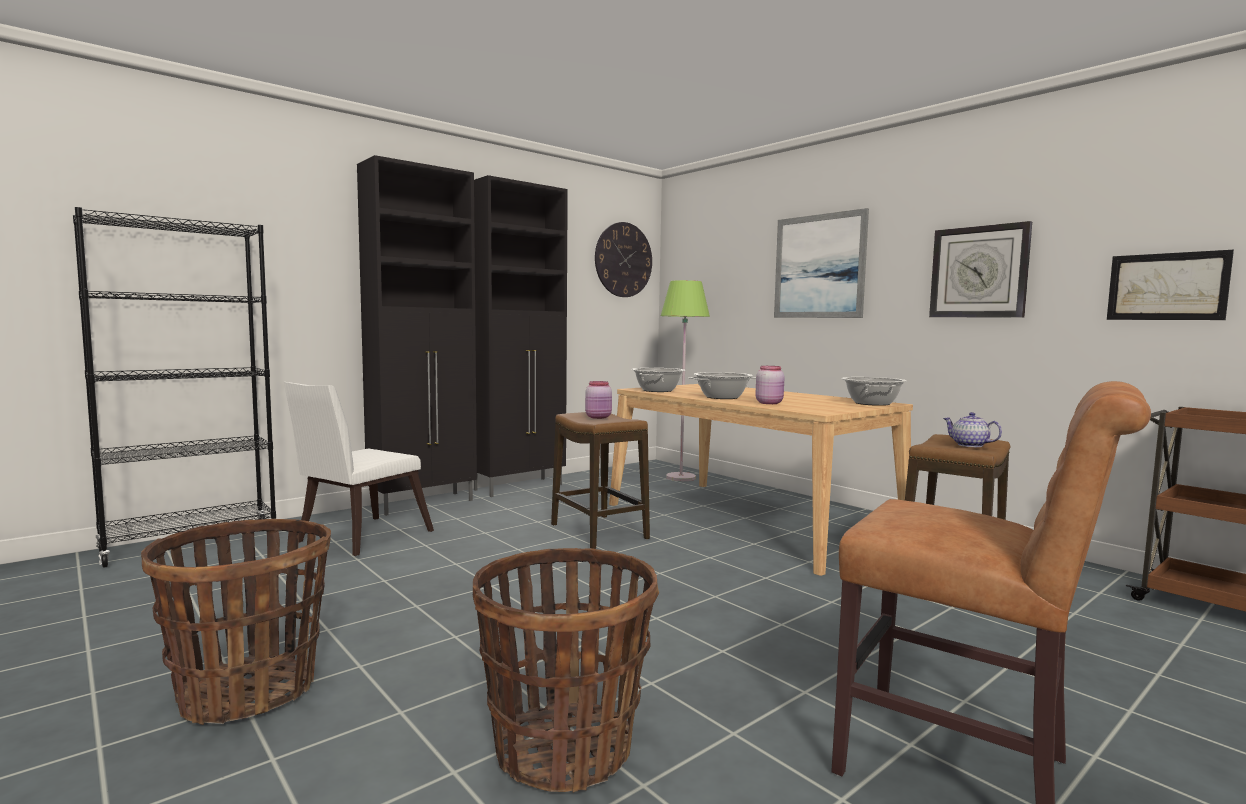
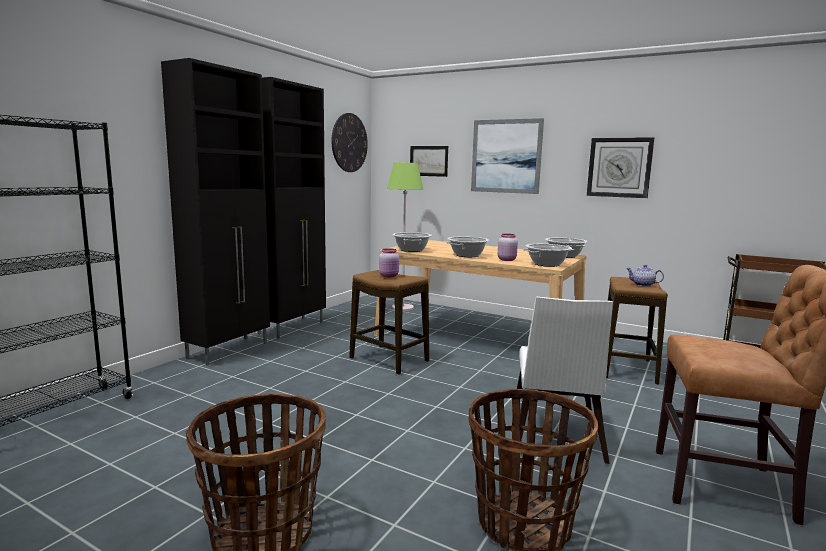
camera: 20 degrees left, 5 degrees up
(358, 538) = (206, 389): white chair -> white chair (554, 439)
(819, 409) = (547, 264): none -> cooking pot
(1166, 286) = (731, 183): picture -> picture (428, 161)

